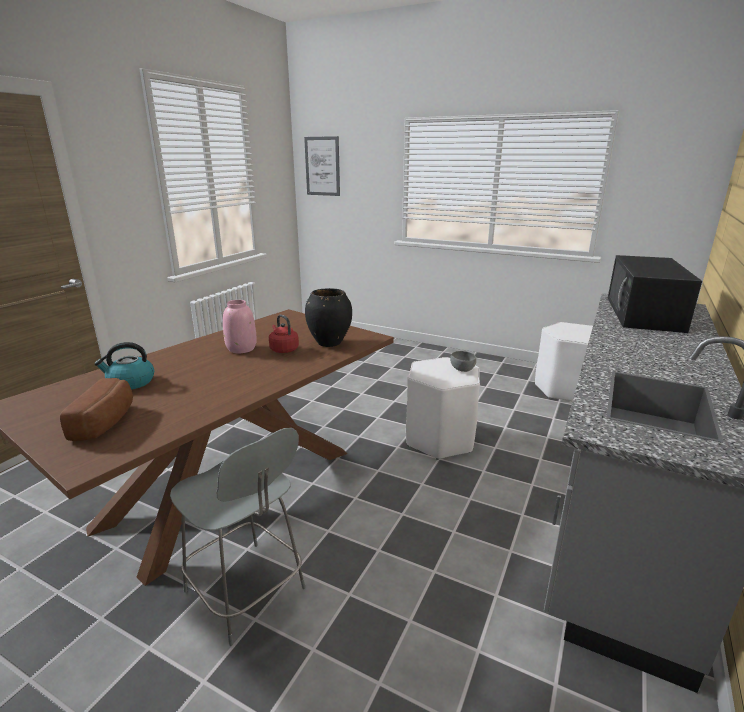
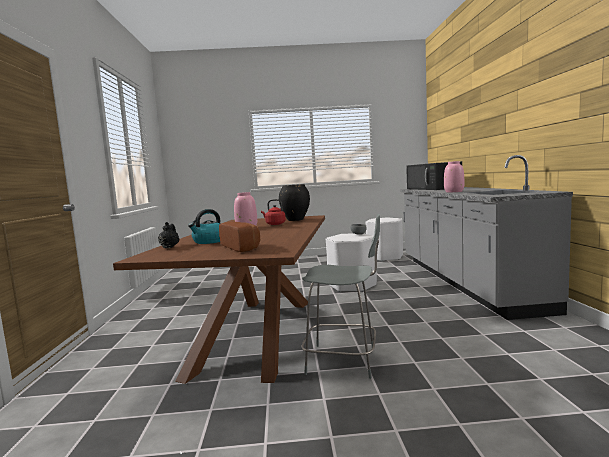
camera: 30 degrees left, 15 degrees down
(81, 382) = (169, 247): none -> black teapot
(322, 166) = (186, 145): picture -> none
(612, 357) = (453, 191): none -> pink vase

